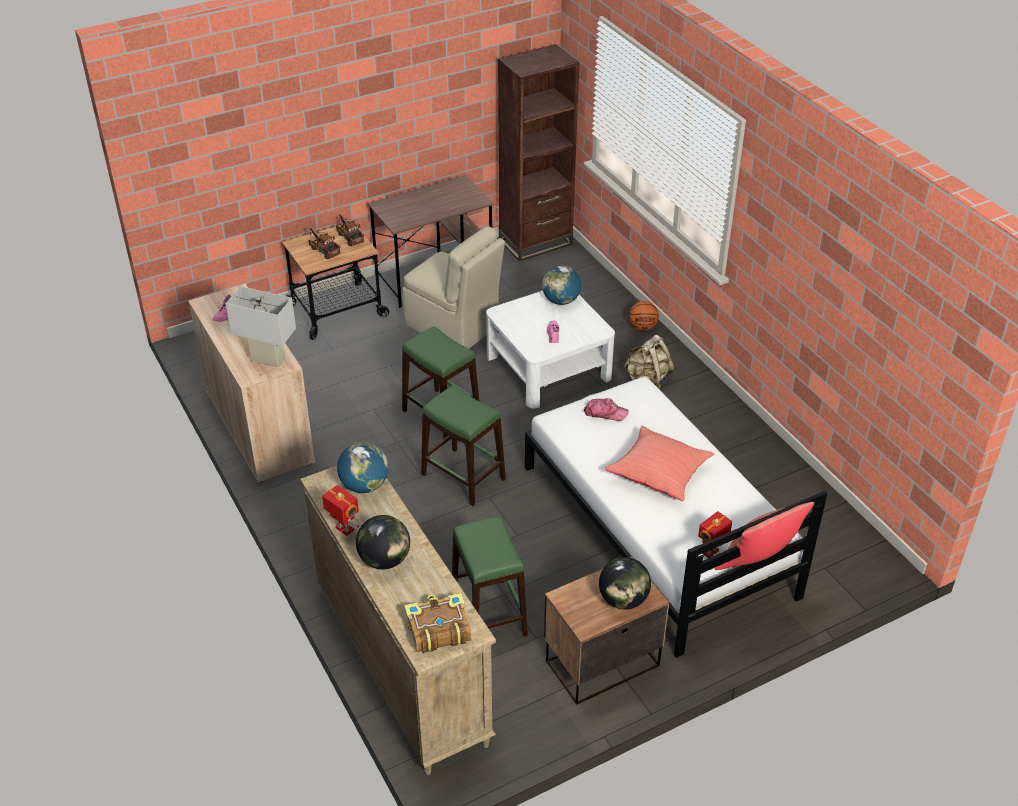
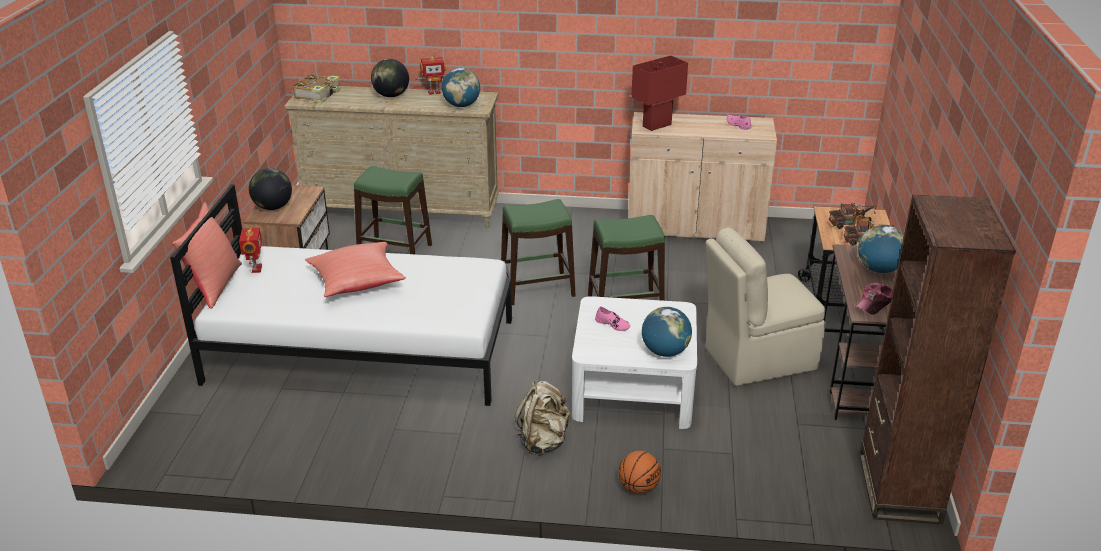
camera: 125 degrees right, 10 degrees down
(268, 359) = (657, 125): white table lamp -> red table lamp
(414, 207) = (879, 269): none -> globe
(605, 413) = (459, 290): cap -> cap (874, 303)

